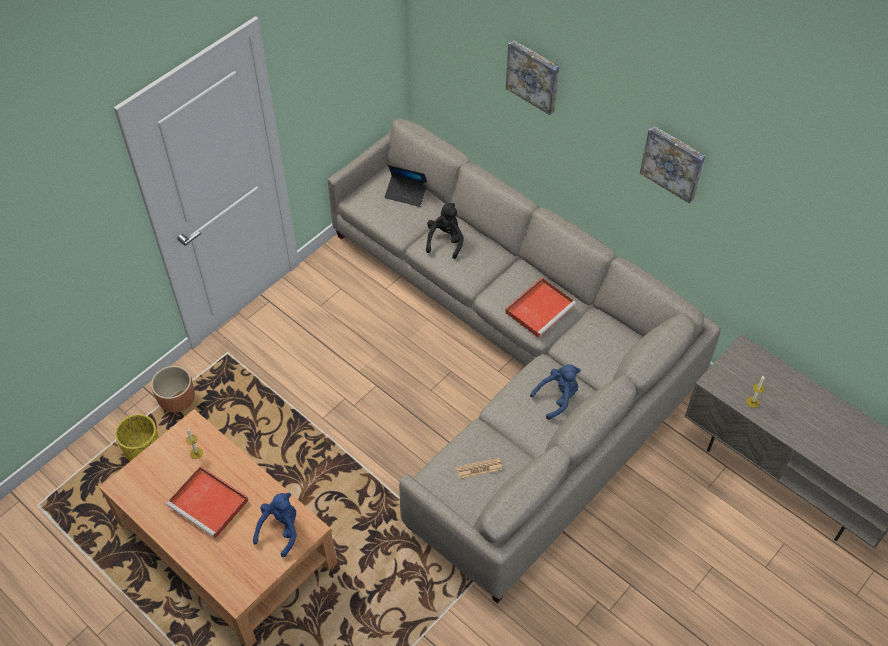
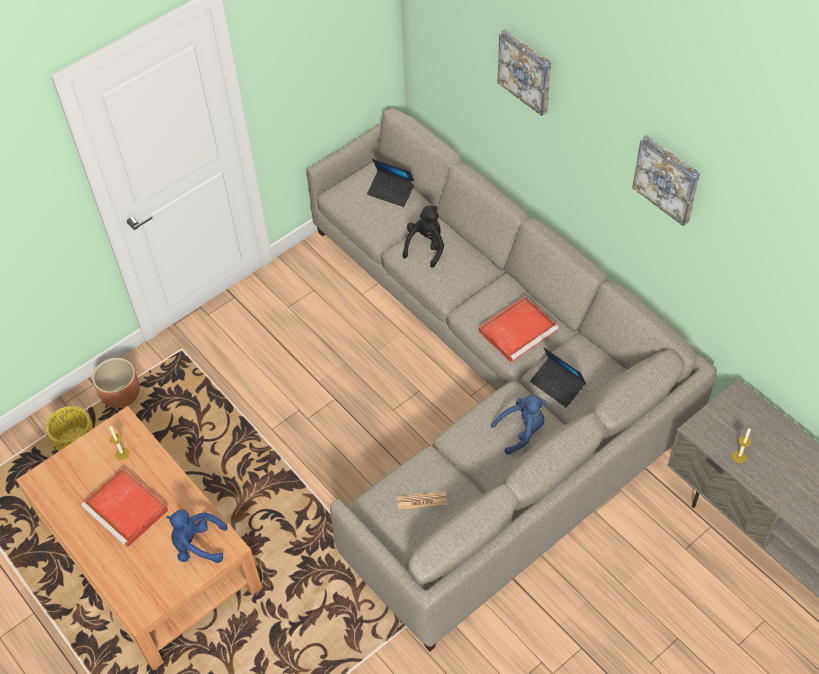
camera: 10 degrees right, 0 degrees up
(280, 529) = (197, 545): blue plush toy -> blue plush toy turned 120 degrees counterclockwise
(582, 354) = (557, 385): none -> laptop

